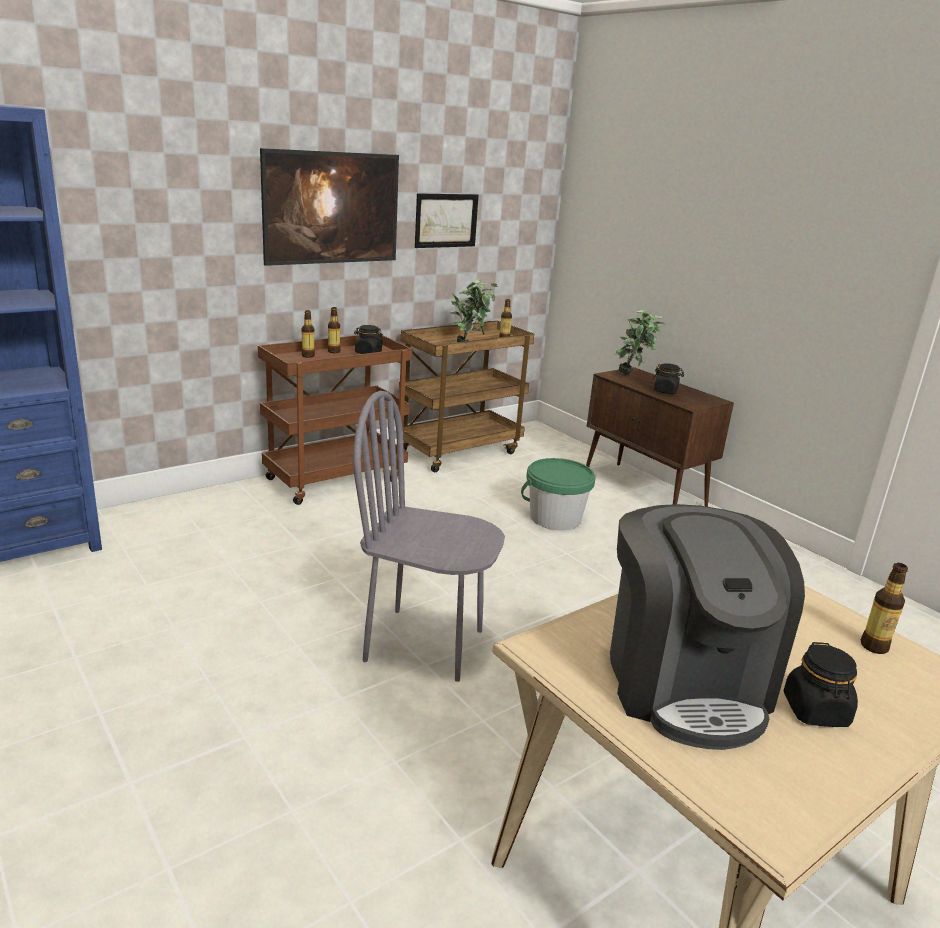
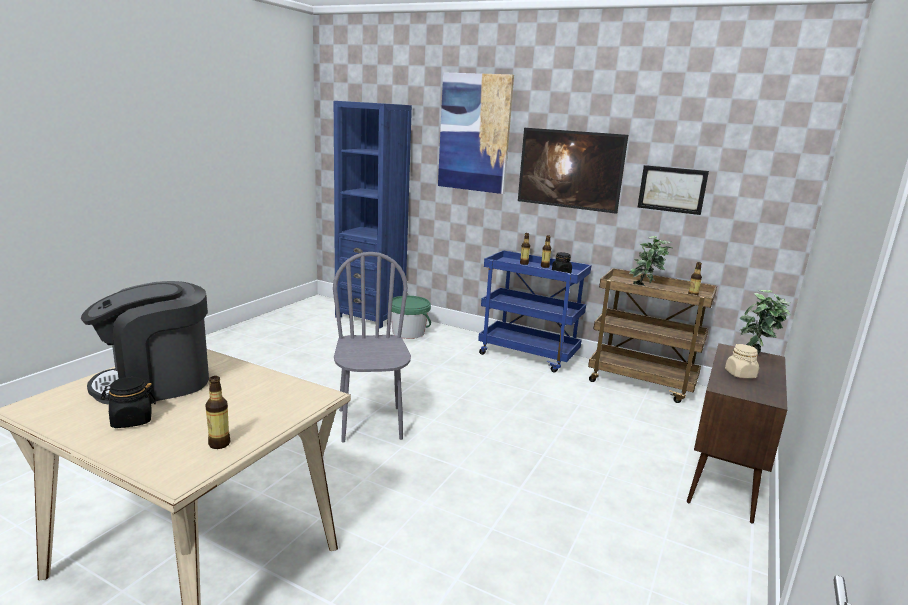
camera: 65 degrees right, 5 degrees down
(173, 160) = (475, 133): none -> picture
(336, 479) = (529, 355): brown cart -> blue cart
(555, 518) = (593, 440): green bucket -> green bucket (408, 333)
(665, 391) = (740, 374): black jar -> beige jar

